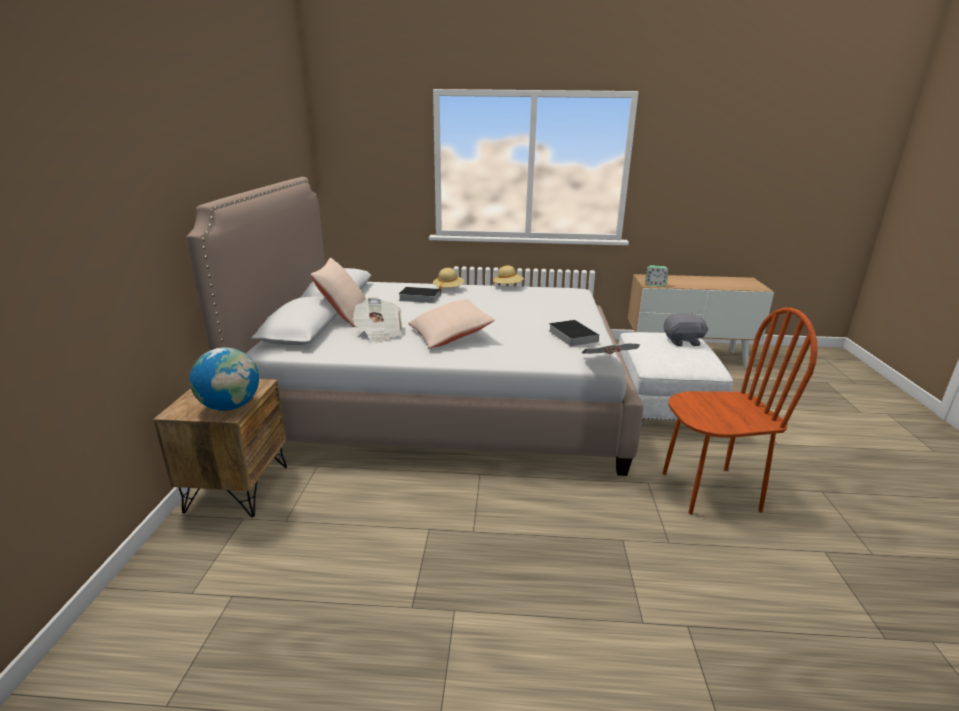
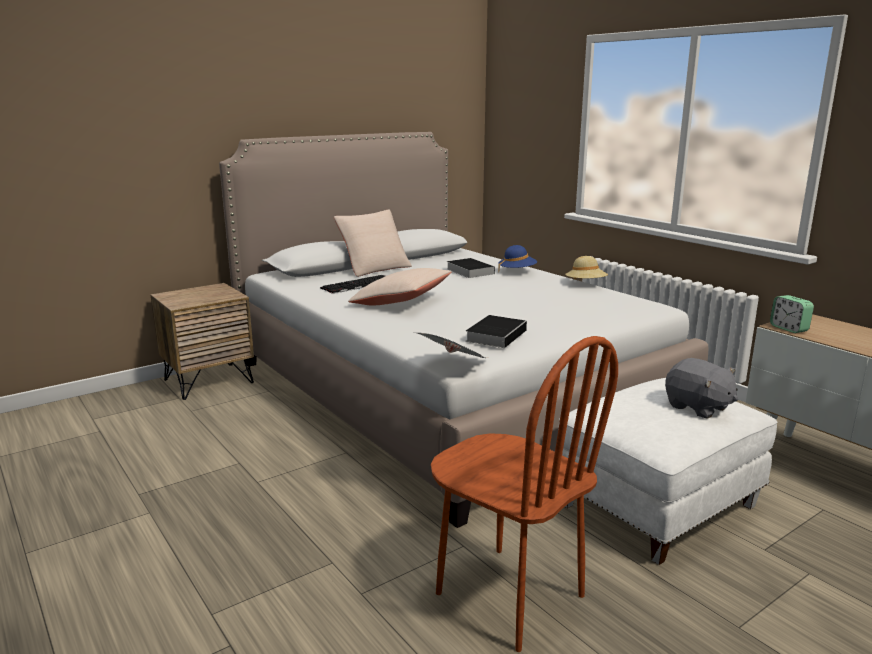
camera: 50 degrees right, 5 degrees down
(230, 406) = (190, 301): globe -> none
(379, 333) = (358, 285): newspaper -> keyboard
(448, 289) = (517, 271): beige hat -> blue hat

